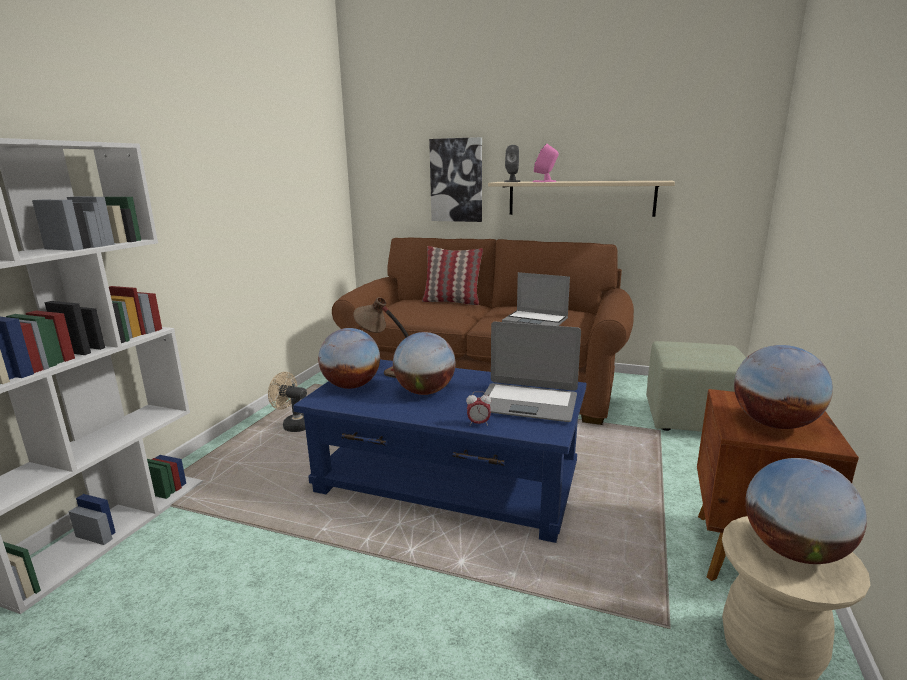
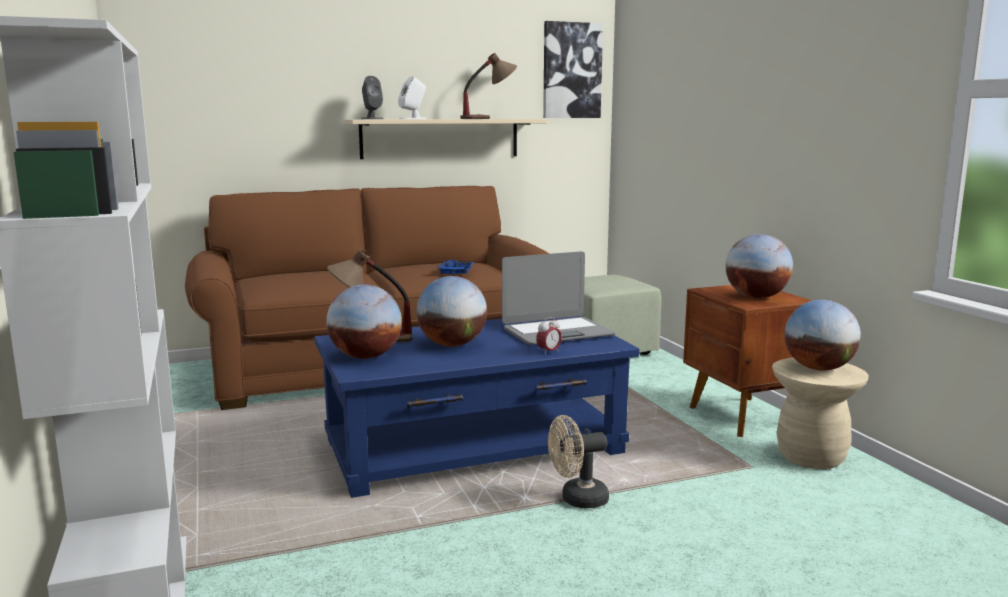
camera: 40 degrees left, 5 degrees down
(293, 425) = (204, 459): beige fan -> beige fan (577, 500)
(452, 301) = (321, 270): pillow -> none
(456, 180) = (287, 118): picture -> picture (571, 70)
(536, 321) = (456, 273): laptop -> blue tray
(544, 181) = (413, 119): pink speaker -> white speaker
(622, 181) = (489, 118): none -> table lamp

